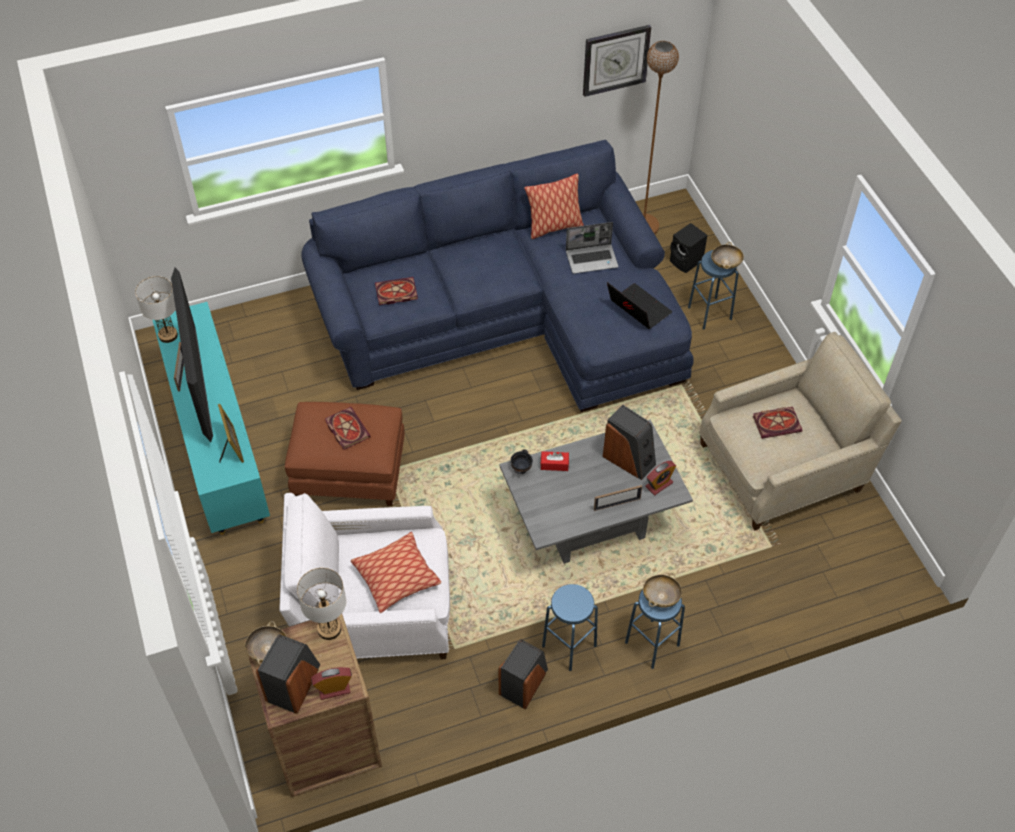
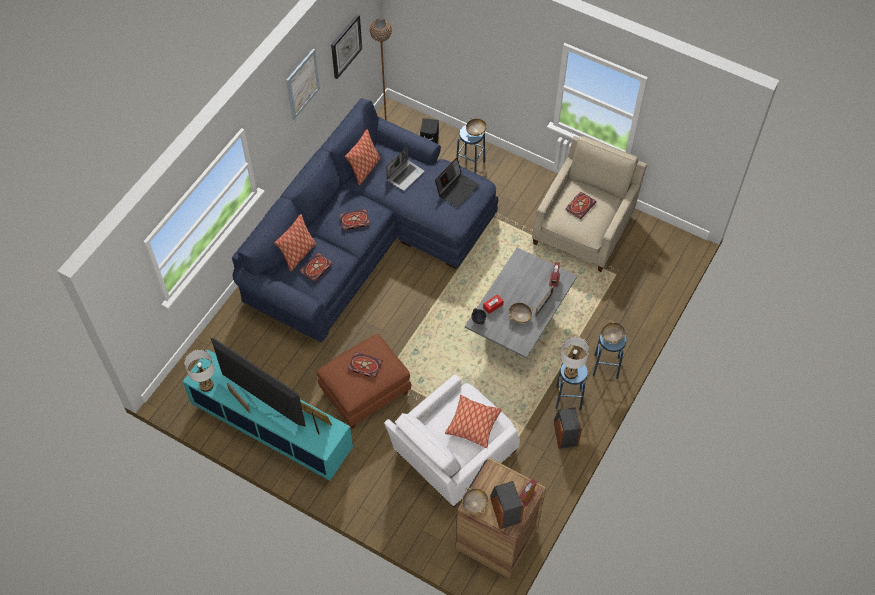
camera: 40 degrees left, 5 degrees up
(329, 629) = (493, 470): table lamp -> table lamp (570, 372)
(392, 268) = (298, 254): none -> pillow
(487, 271) = (354, 221): none -> book
(516, 64) = (302, 84): none -> picture
(574, 498) = (520, 317): none -> beige bowl
(629, 459) = (527, 276): speaker -> none
(637, 309) = (457, 189): laptop -> laptop turned 120 degrees clockwise

